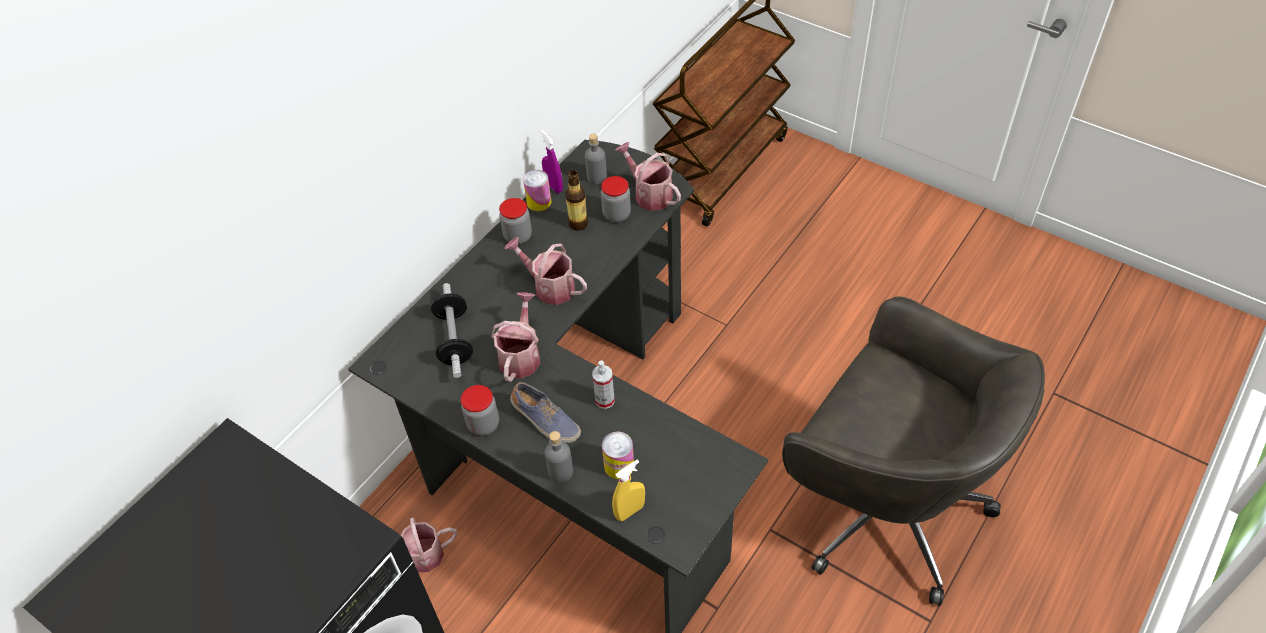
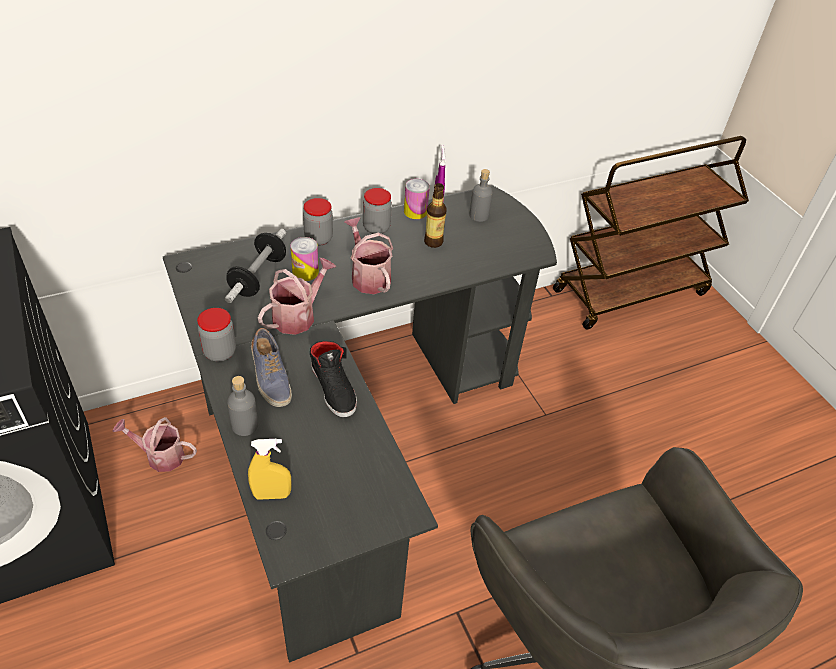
camera: 25 degrees right, 5 degrees down
(605, 400) = (334, 388): spray bottle -> black shoe
(616, 214) = (471, 250): jar -> jar (318, 239)
(619, 466) = (297, 450): can -> can (305, 272)
(649, 194) = (513, 248): watering can -> none

